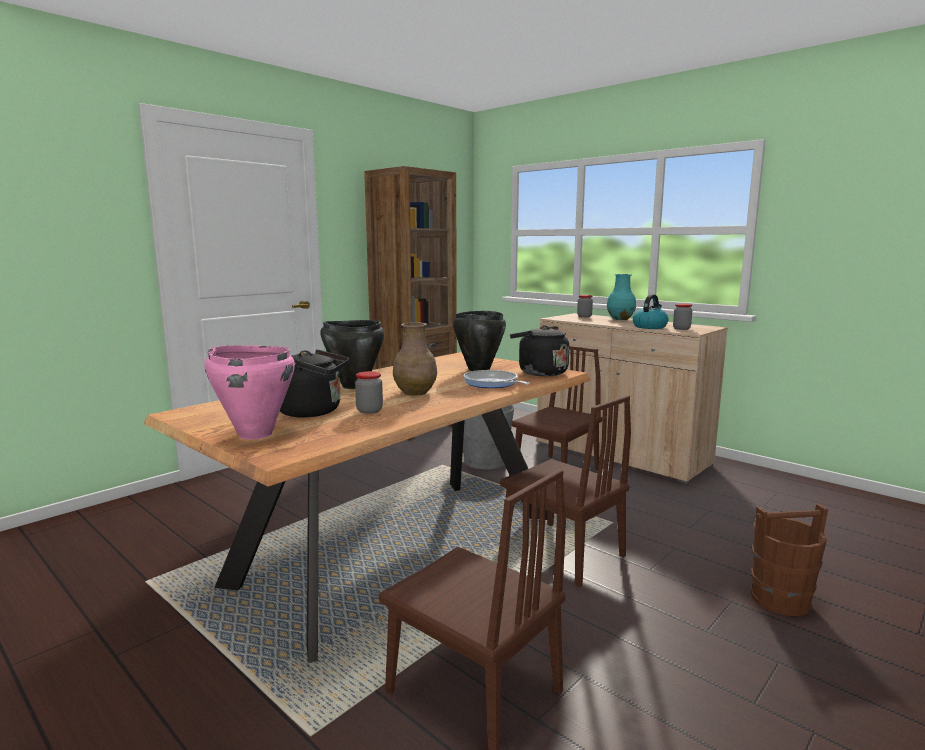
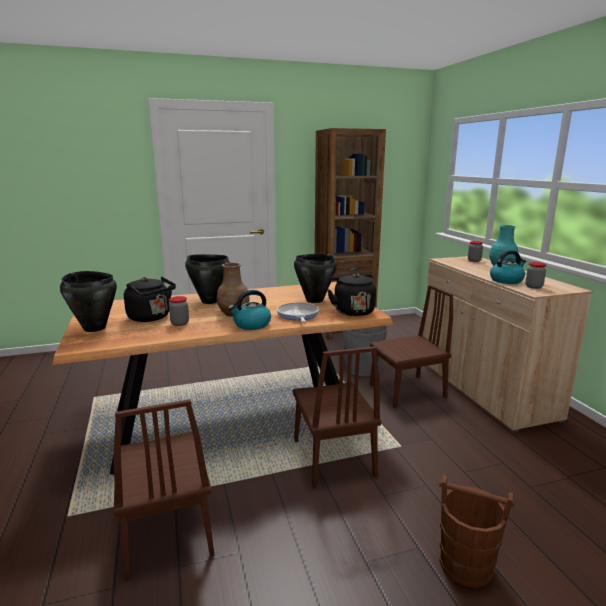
camera: 30 degrees right, 5 degrees up
(255, 434) = (95, 328): pink cooking pot -> black cooking pot
(462, 398) = (251, 325): none -> kettle

